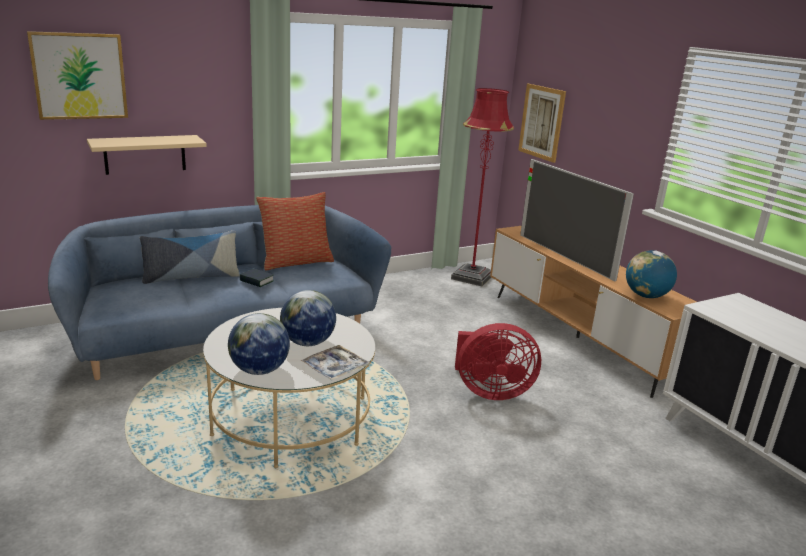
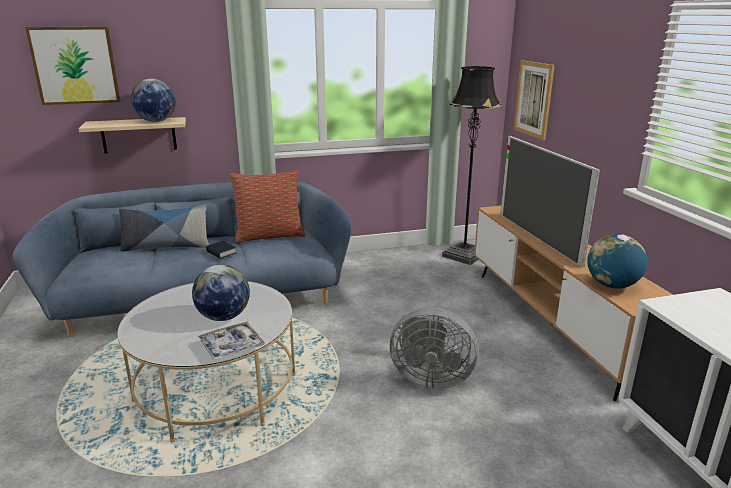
camera: 15 degrees right, 0 degrees up
(259, 370) = (158, 343): globe -> globe (156, 121)
(472, 277) = (464, 255): red floor lamp -> black floor lamp
(490, 391) = (429, 378): red fan -> grey fan

